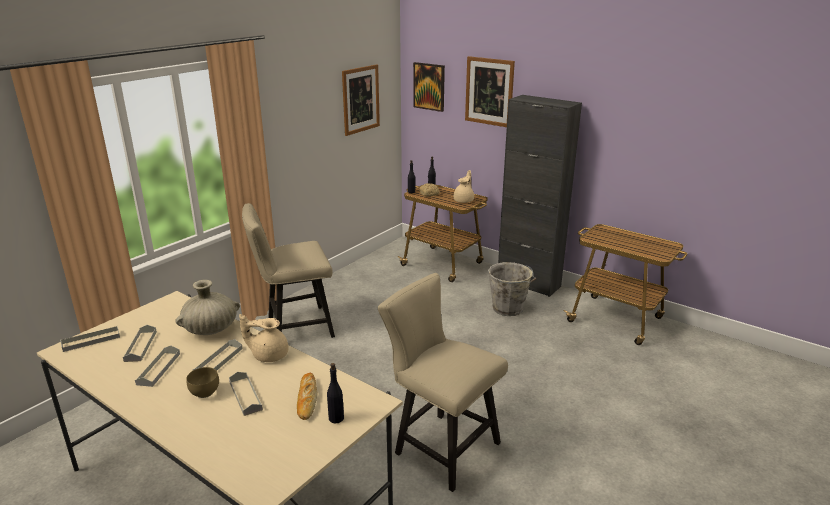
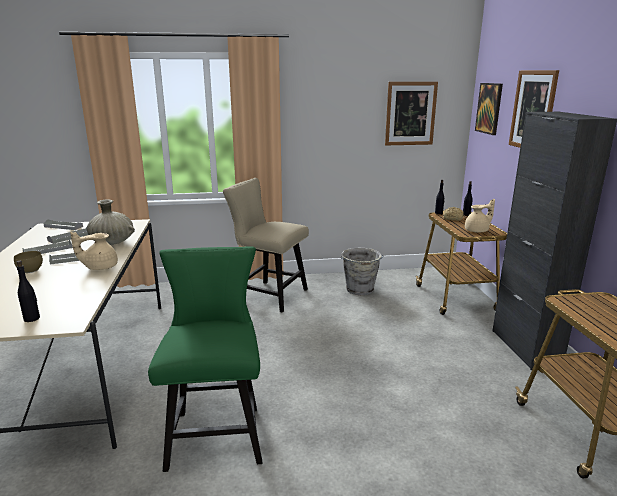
camera: 45 degrees right, 5 degrees down
(245, 395) = (37, 281): grey tray -> none
(269, 355) = (100, 267): beige teapot -> beige teapot turned 75 degrees counterclockwise
(306, 399) = (51, 299): bread -> none
(440, 446) = (217, 431): beige chair -> green chair
(508, 309) = (463, 360): grey bucket -> grey bucket (360, 290)

